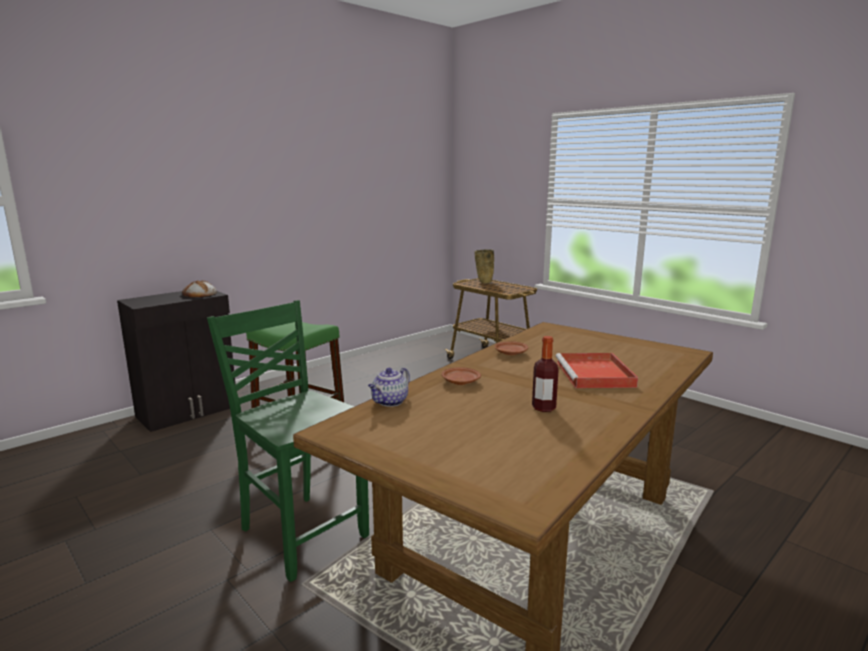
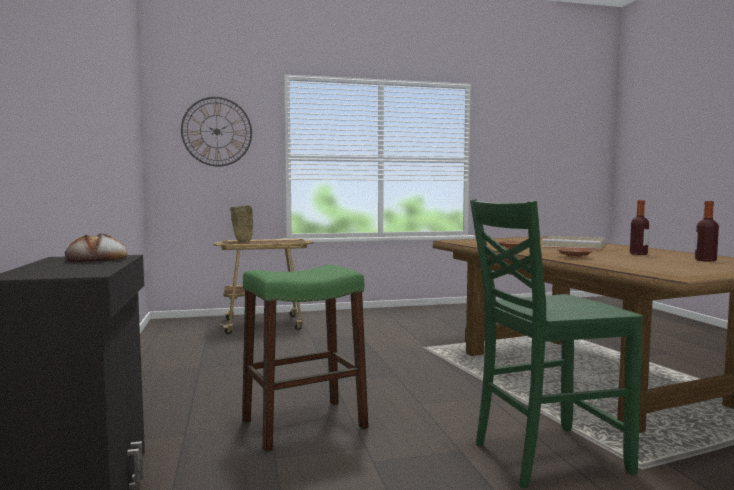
camera: 60 degrees left, 10 degrees down
(390, 402) = (615, 266): teapot -> none
(497, 176) = (217, 131): none -> wall clock
(520, 444) = (705, 260): none -> bottle
(595, 374) = (575, 246): red tray -> beige tray

